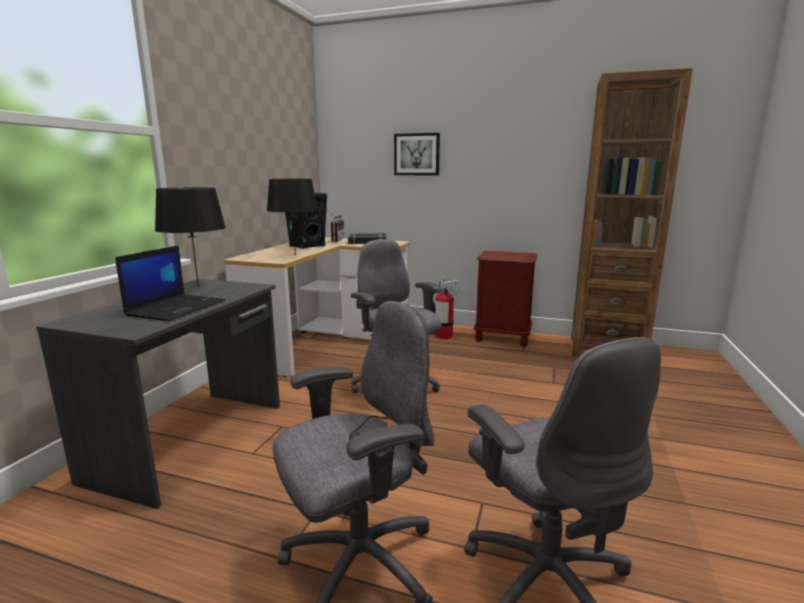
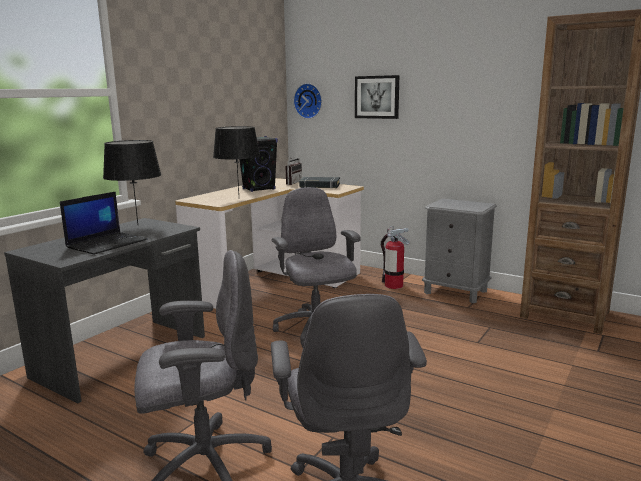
camera: 15 degrees right, 0 degrees up
(344, 159) = (309, 101): none -> wall clock
(502, 337) = (455, 292): brown nightstand -> grey nightstand

